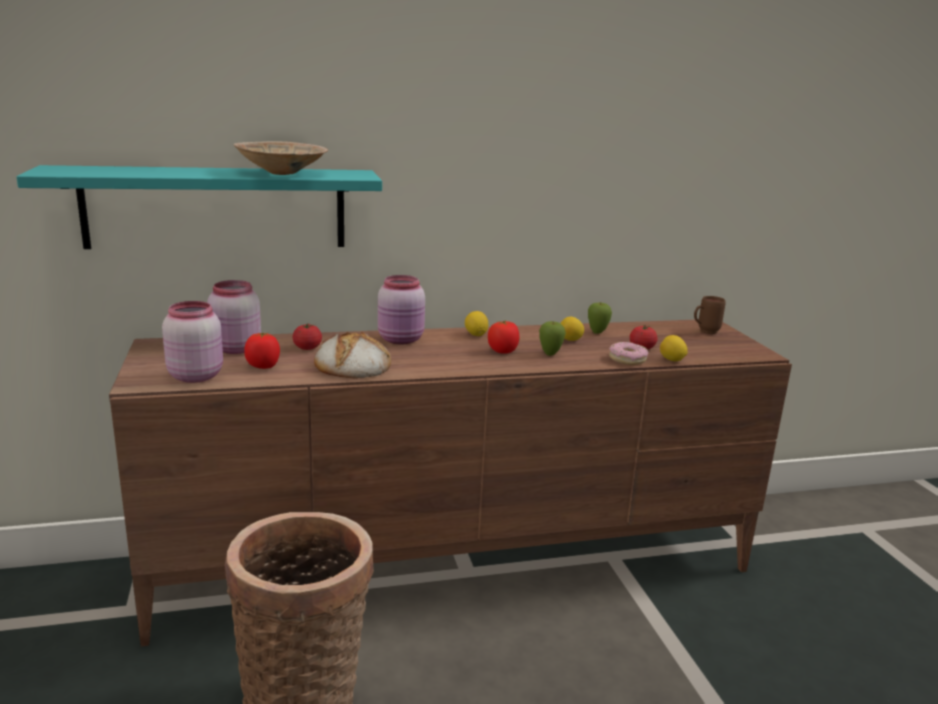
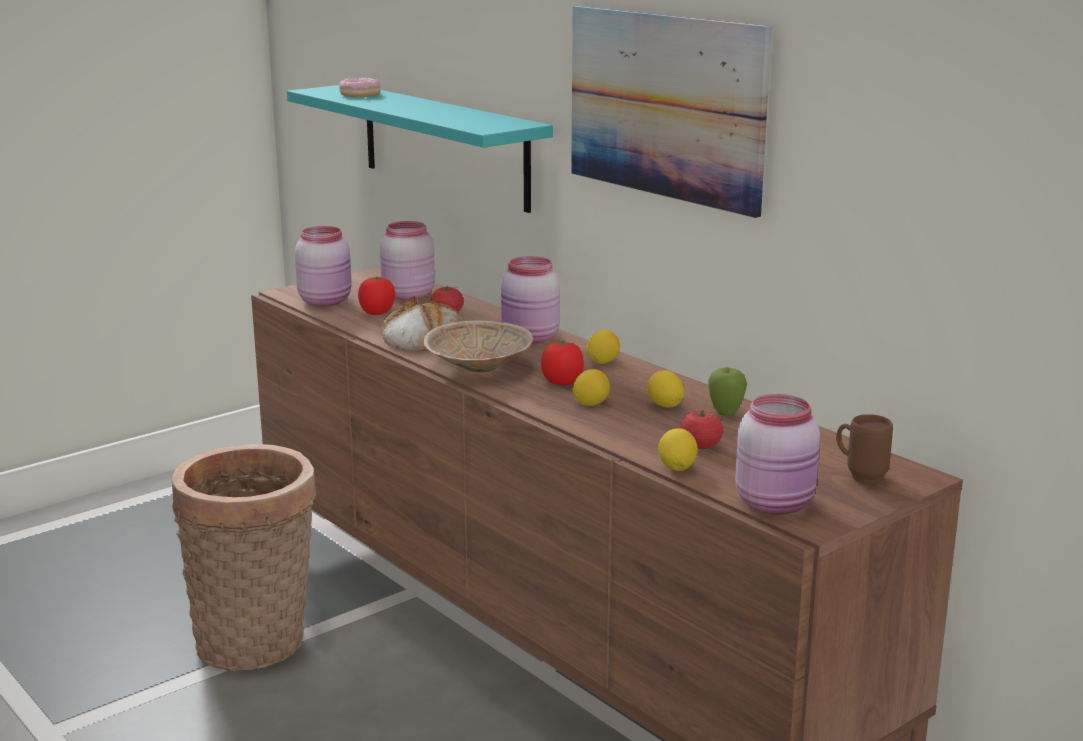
camera: 65 degrees right, 0 degrees up
(283, 174) = (446, 115): beige bowl -> beige bowl (478, 369)
(495, 141) = (665, 106): none -> picture
(550, 354) = (590, 404): apple -> lemon
(627, 359) = (637, 443): donut -> donut (360, 95)
(734, 354) = (776, 504): none -> pink jar

